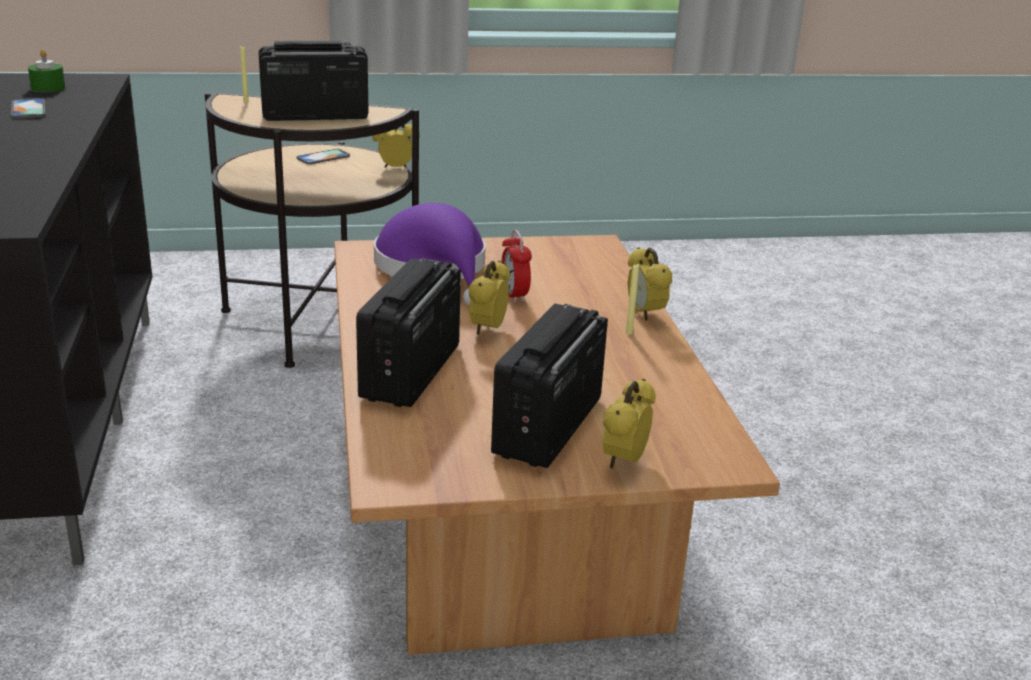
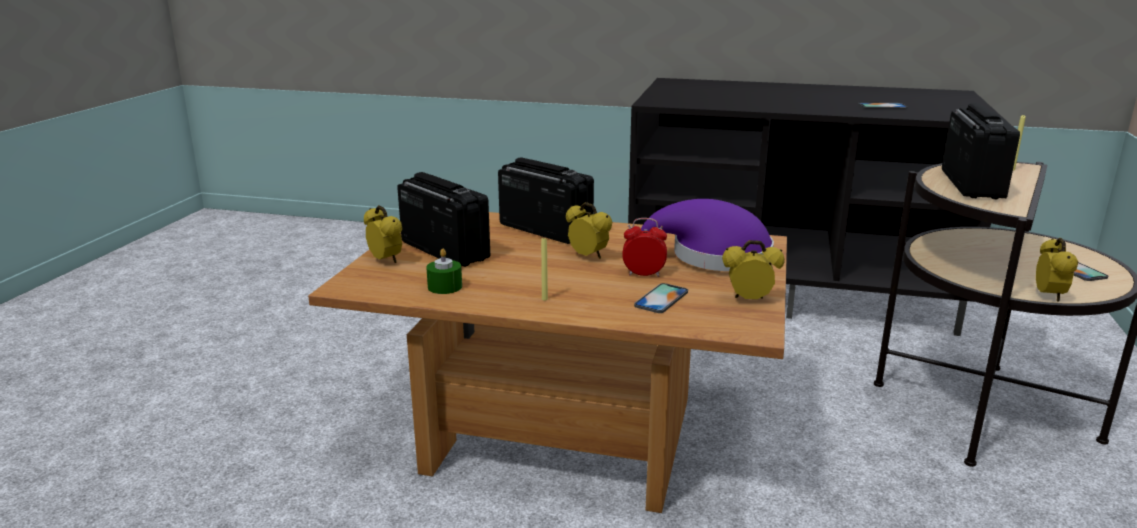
camera: 115 degrees right, 5 degrees down
(48, 88) = (946, 110): green candle -> green candle (445, 287)
(569, 281) = (661, 299): none -> phone
(645, 314) = (574, 313): alarm clock -> alarm clock (749, 300)

